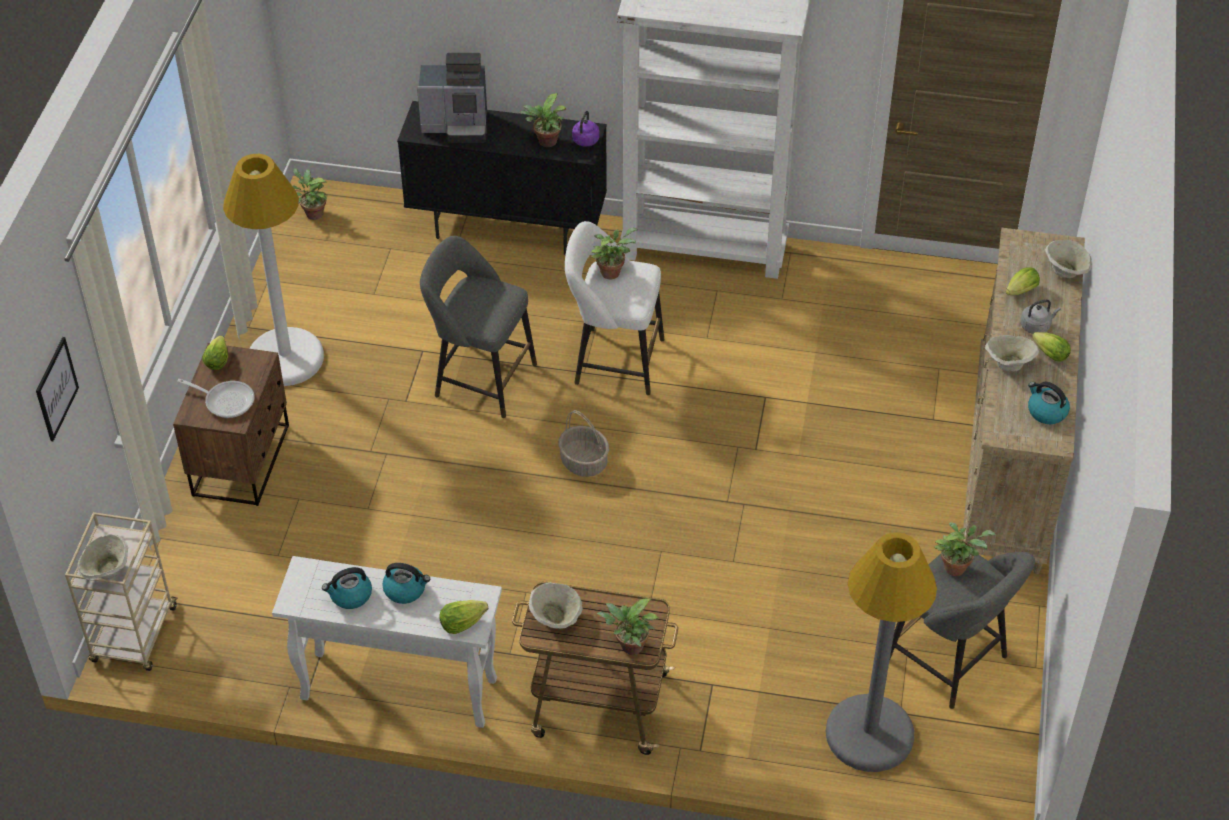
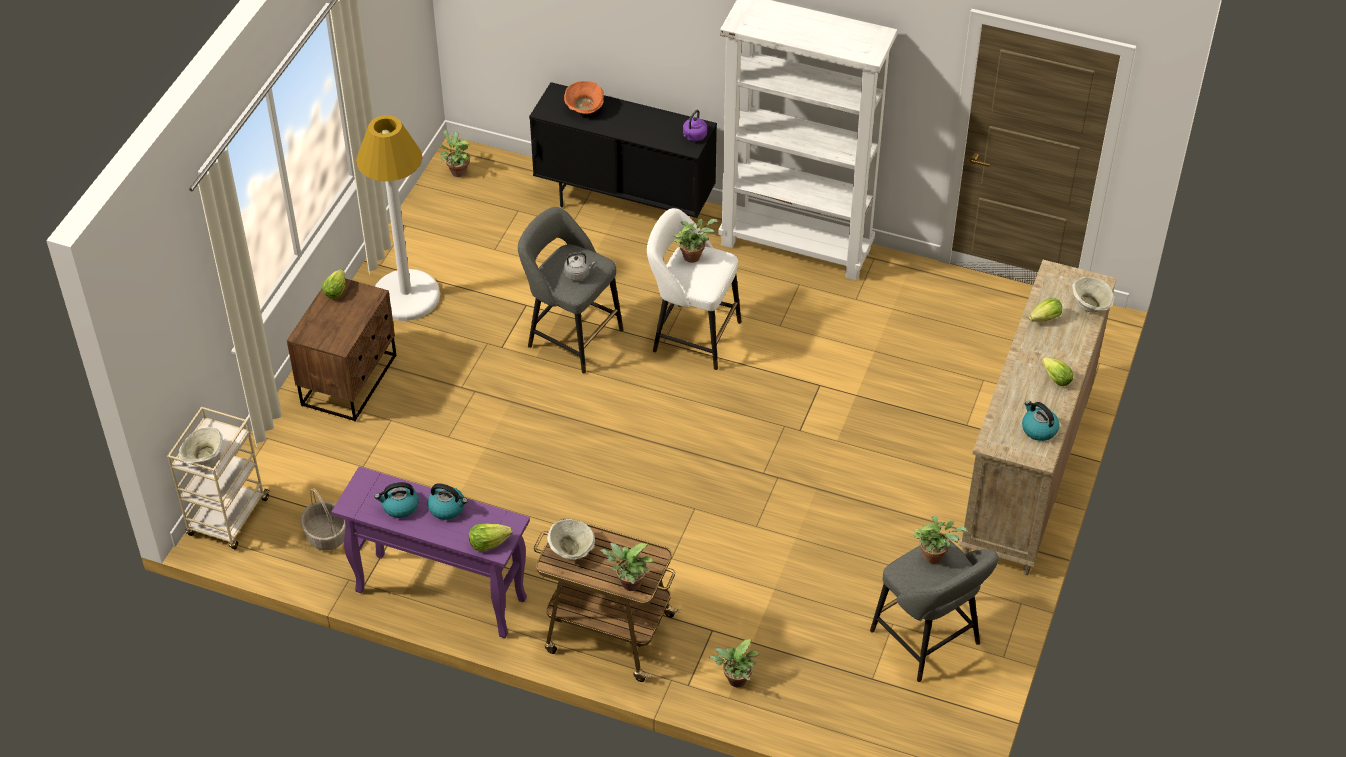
camera: 10 degrees right, 0 degrees up
(56, 389) = (175, 297): picture -> none
(226, 401) = (335, 326): frying pan -> none
(397, 689) = (439, 595): white console table -> purple console table
(457, 126) = (585, 109): coffee machine -> orange bowl
(545, 142) = (659, 133): potted plant -> potted plant (735, 681)
(584, 462) = (645, 421): basket -> basket (327, 536)
(869, 734) = (840, 693): grey floor lamp -> none
(1008, 364) = (1016, 382): beige bowl -> none
(1036, 326) = (1050, 352): grey kettle -> grey kettle (578, 274)

